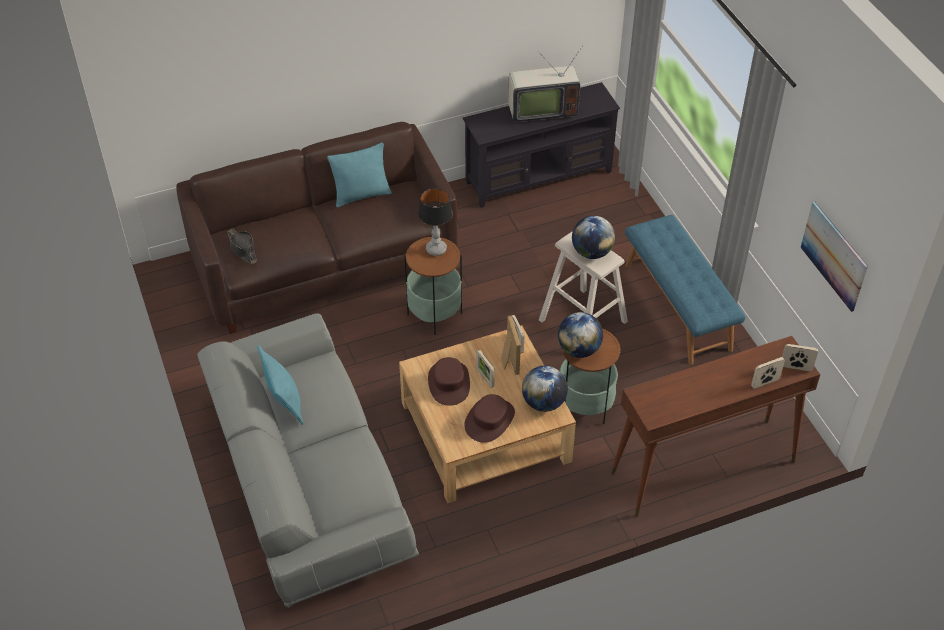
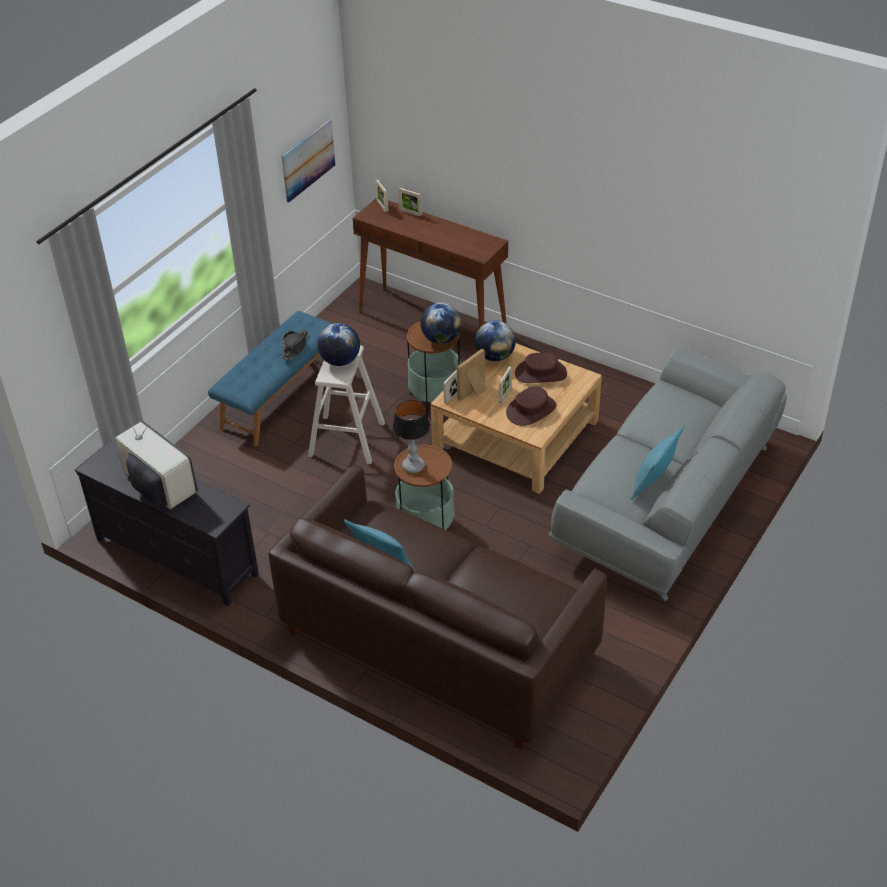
camera: 125 degrees left, 5 degrees down
(243, 249) = (539, 605): black hat -> black hat (295, 347)

